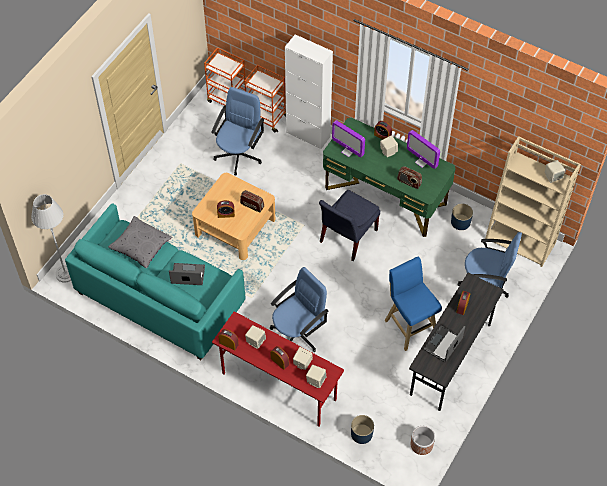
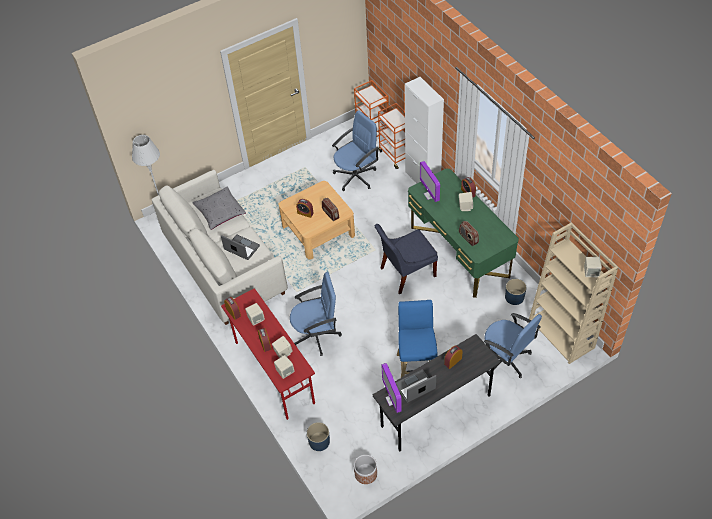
camera: 30 degrees right, 5 degrees down
(160, 299) = (224, 265): turquoise sofa -> white sofa
(422, 162) = (490, 225): monitor -> monitor (393, 399)

